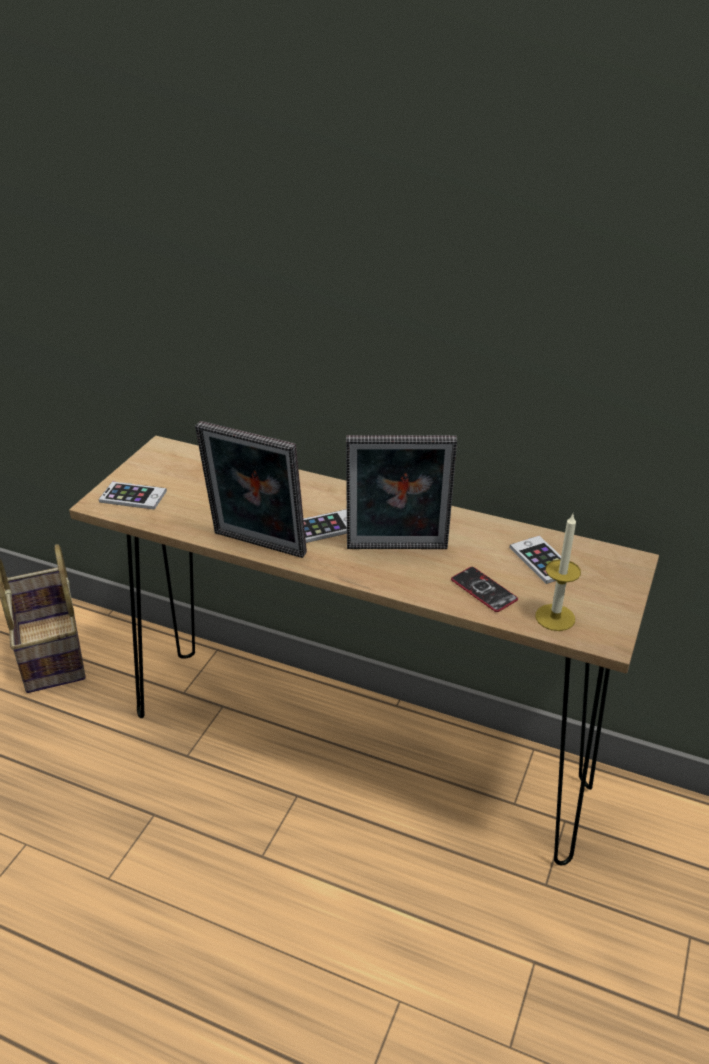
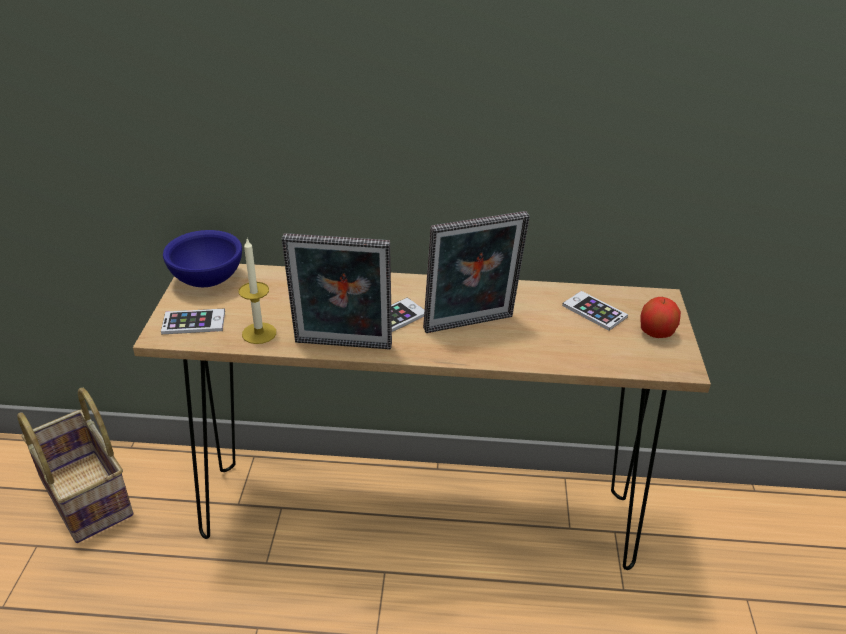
camera: 20 degrees left, 0 degrees up
(165, 458) = (207, 280): none -> blue bowl
(483, 590) = (562, 346): phone -> none
(555, 617) = (632, 357): candle -> candle (259, 333)
(598, 597) = (655, 333): none -> apple

